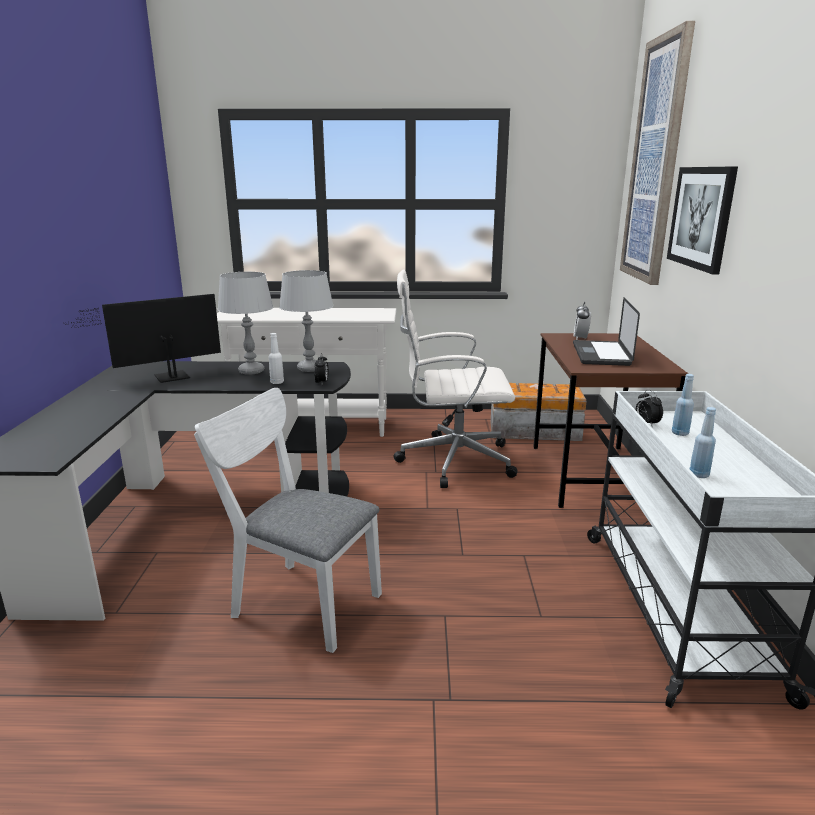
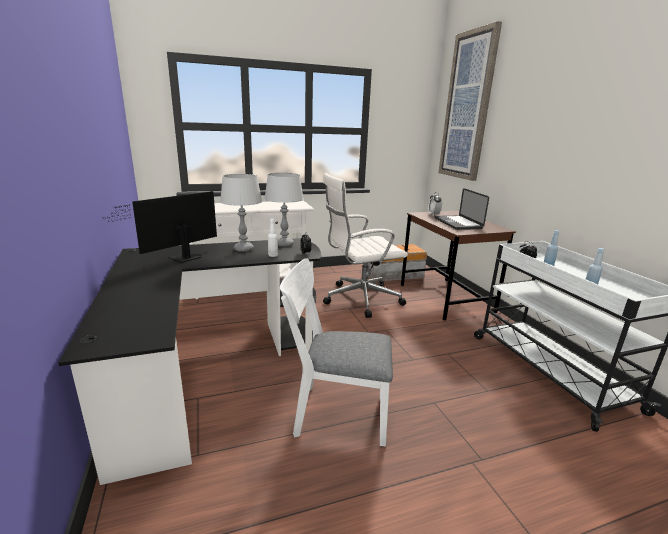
camera: 20 degrees left, 0 degrees up
(701, 217) = (517, 139): picture -> none

